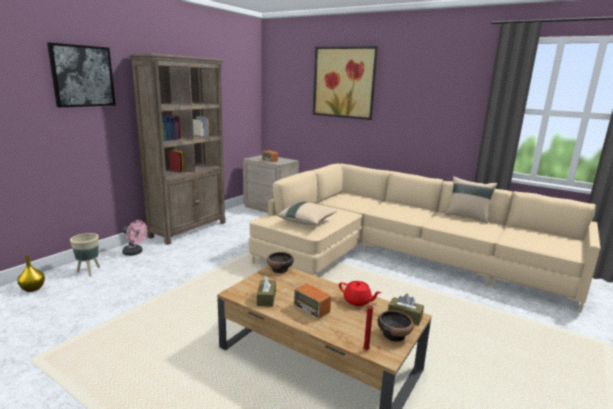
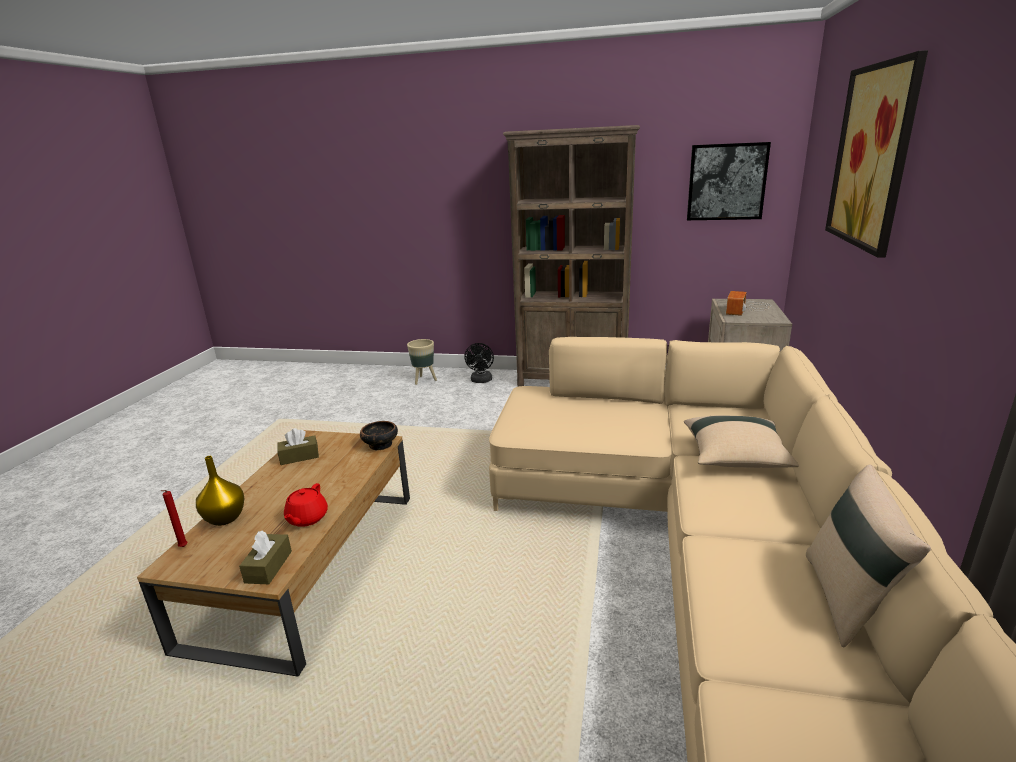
camera: 70 degrees right, 5 degrees up
(33, 289) = (379, 375): yellow vase -> yellow vase (224, 519)
(82, 76) = (458, 165): picture -> picture (726, 182)
(135, 253) = (481, 381): pink fan -> black fan
(307, 222) = (545, 417): beige pillow -> beige pillow (735, 458)
(307, 298) = (305, 481): radio -> none
(394, 334) = (219, 563): bowl -> none

